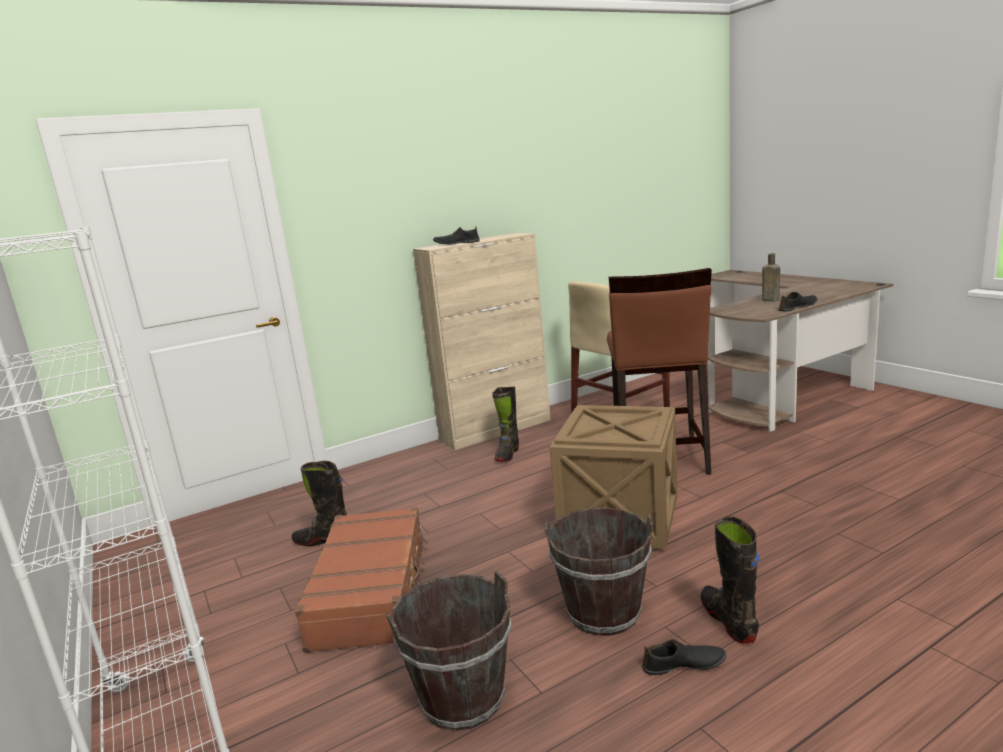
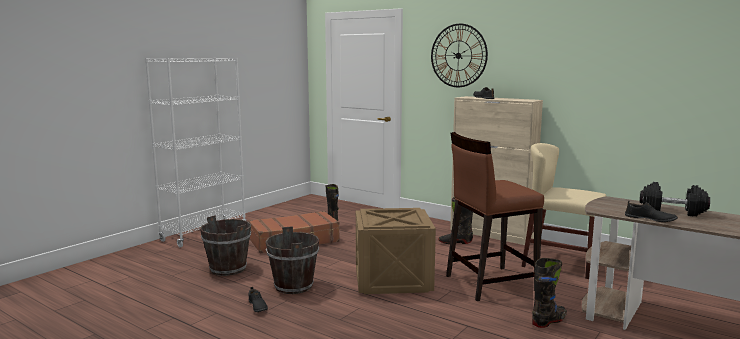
camera: 65 degrees right, 5 degrees down
(388, 186) = (458, 55): none -> wall clock
(728, 620) = (296, 315): black boot -> black boot (549, 321)
(769, 300) = (672, 211): brown bottle -> black dumbbell

